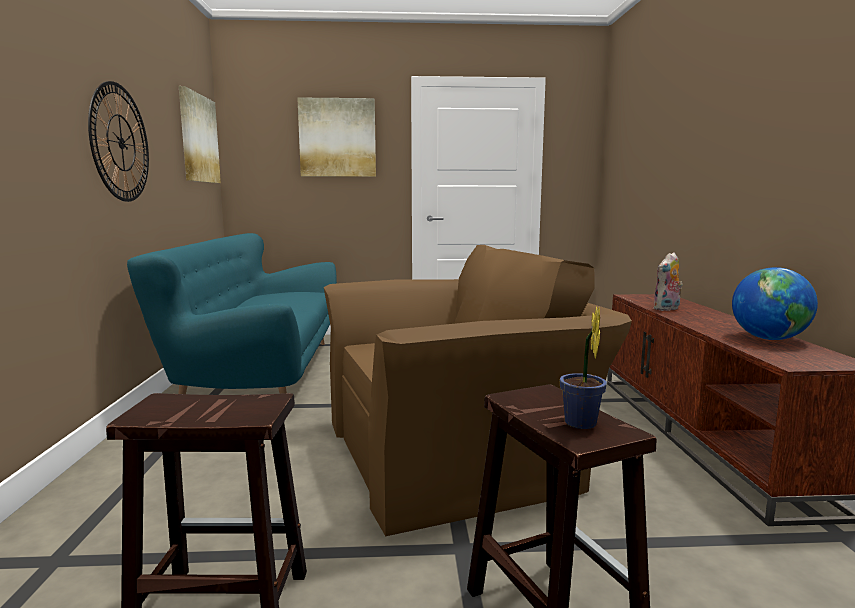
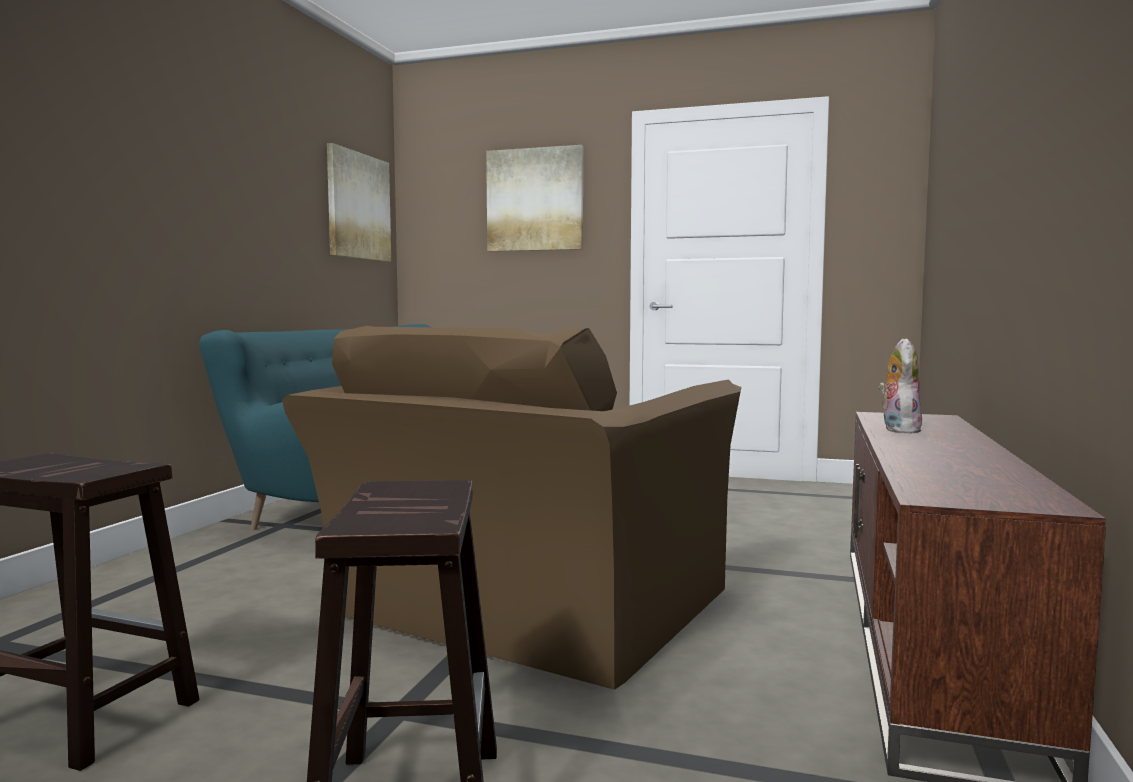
camera: 20 degrees right, 5 degrees down
(121, 143) = (220, 206): wall clock -> none
(457, 452) = (521, 609): brown armchair -> brown armchair turned 120 degrees clockwise
(580, 425) = (396, 514): potted plant -> none
(667, 309) = (898, 430): plush toy -> plush toy turned 120 degrees clockwise
(768, 339) = (979, 469): globe -> none

